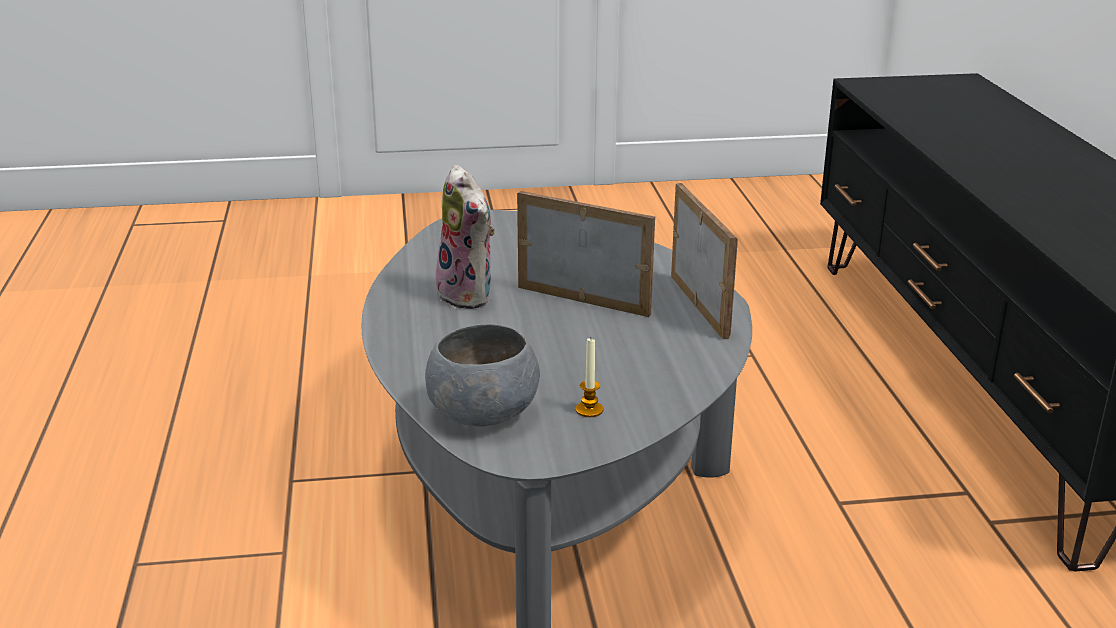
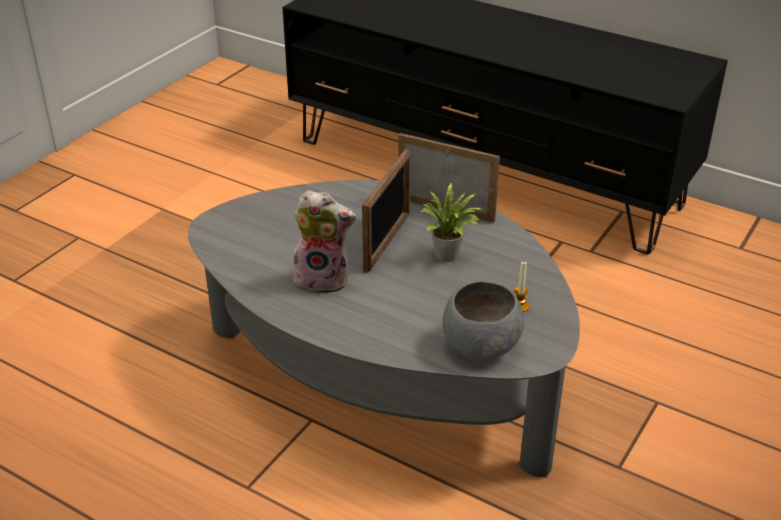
camera: 50 degrees left, 10 degrees up
(583, 300) = (387, 242): picture frame -> picture frame turned 135 degrees clockwise
(615, 339) = (449, 256): none -> potted plant

